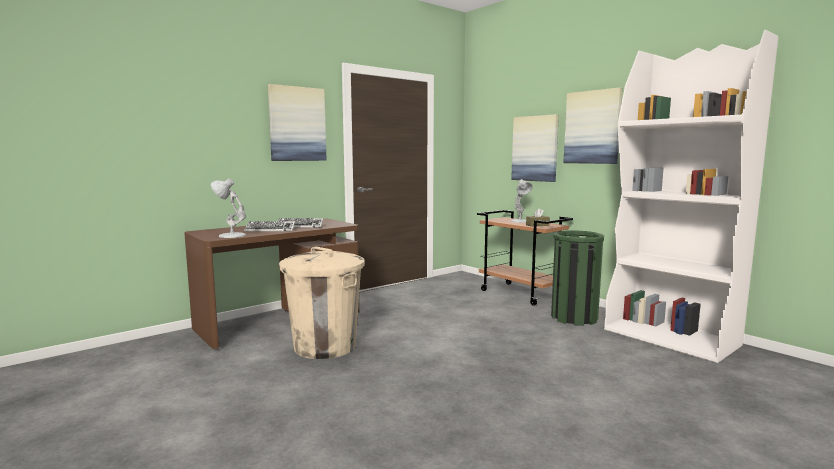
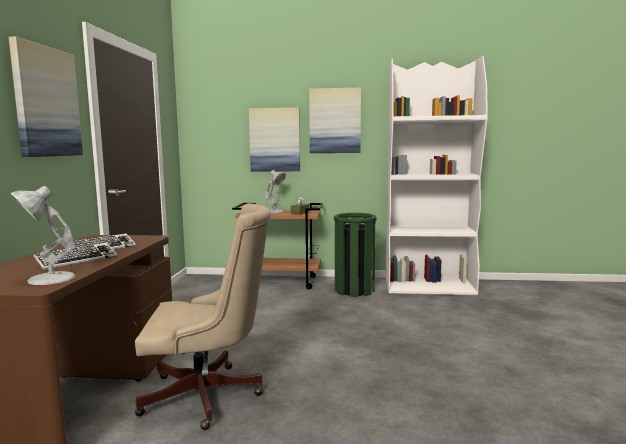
camera: 45 degrees left, 0 degrees up
(325, 346) = (209, 396): beige trash can -> beige office chair

